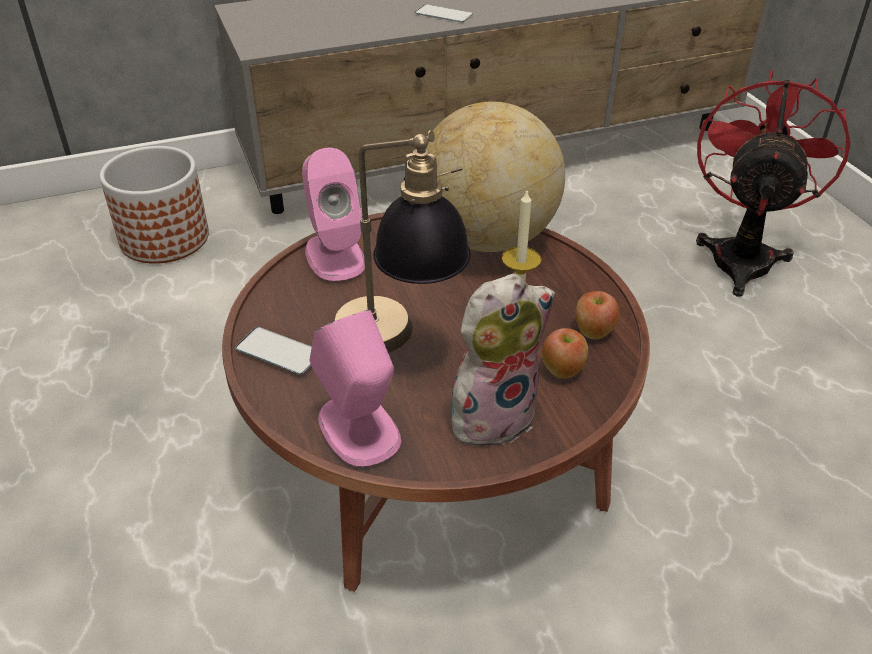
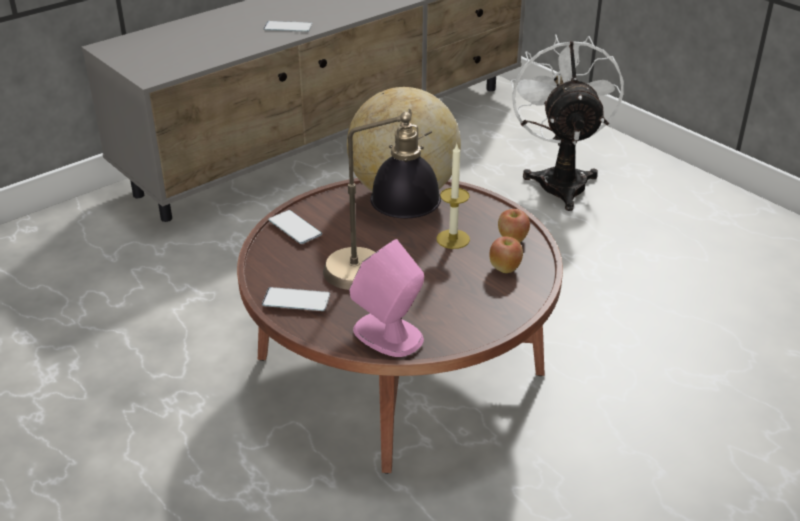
camera: 20 degrees left, 5 degrees down
(165, 238) = (76, 261): planter -> none
(334, 256) = (295, 227): pink speaker -> phone
(493, 415) = (473, 306): plush toy -> none
(742, 254) = (560, 180): red fan -> white fan

